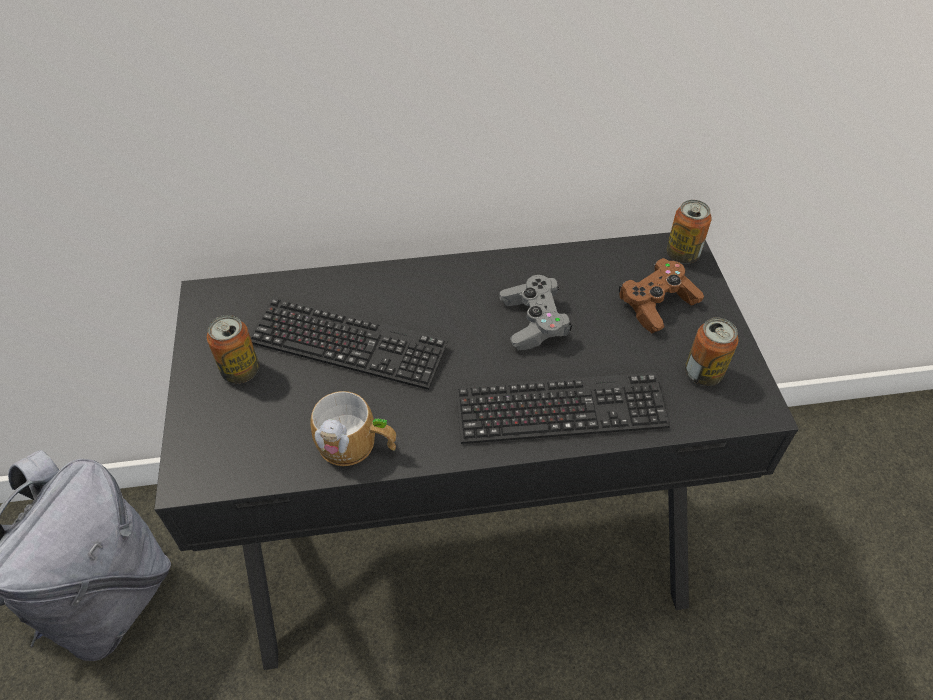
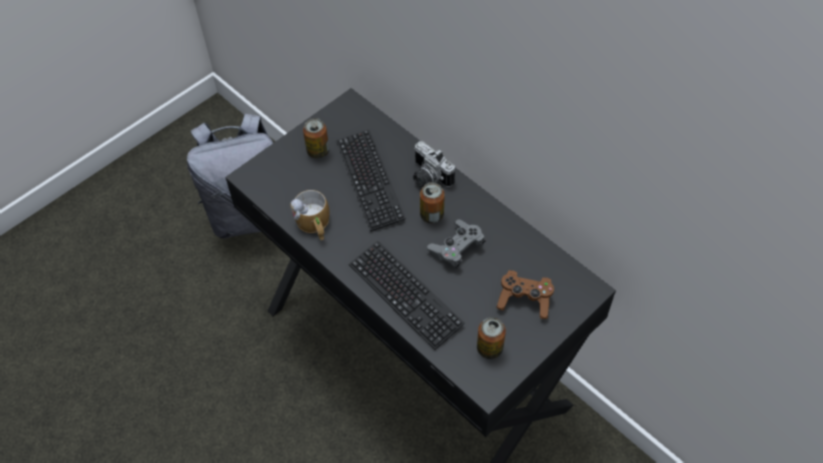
camera: 55 degrees right, 5 degrees up
(403, 289) = (427, 177): none -> camera
(682, 254) = (581, 292): can -> can (432, 215)

